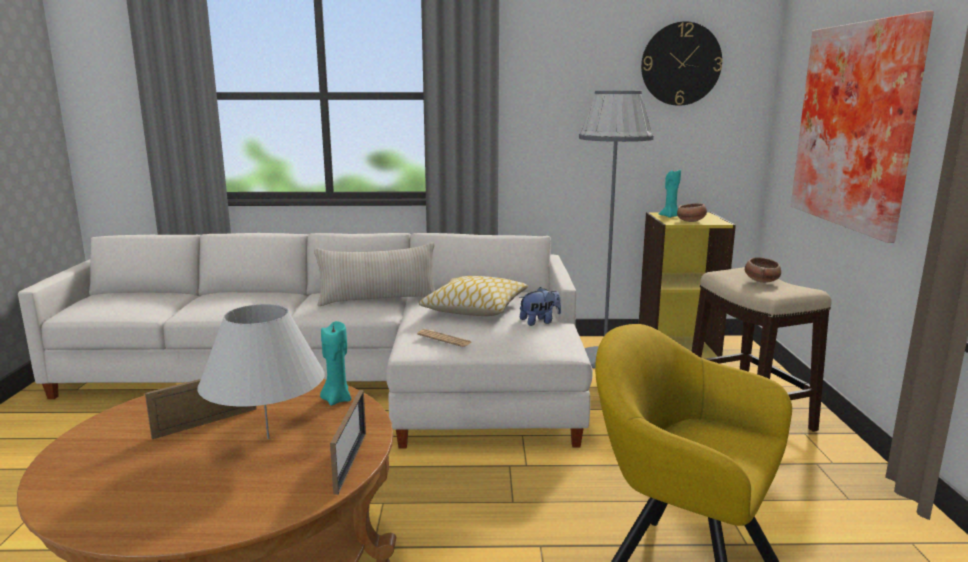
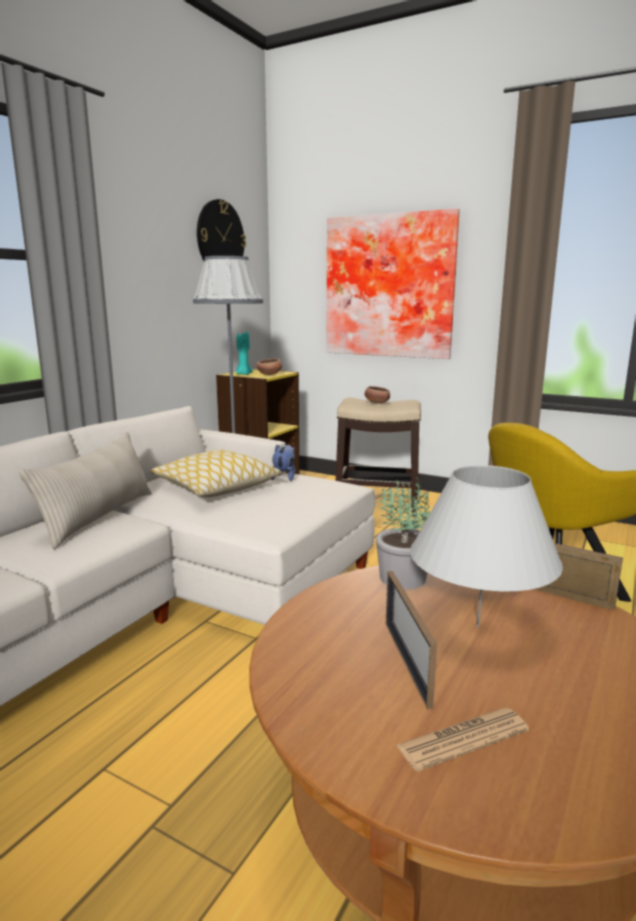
camera: 60 degrees left, 0 degrees up
(336, 399) = (402, 577): turquoise candle -> potted plant
(444, 339) = (275, 513): newspaper -> newspaper (463, 739)

